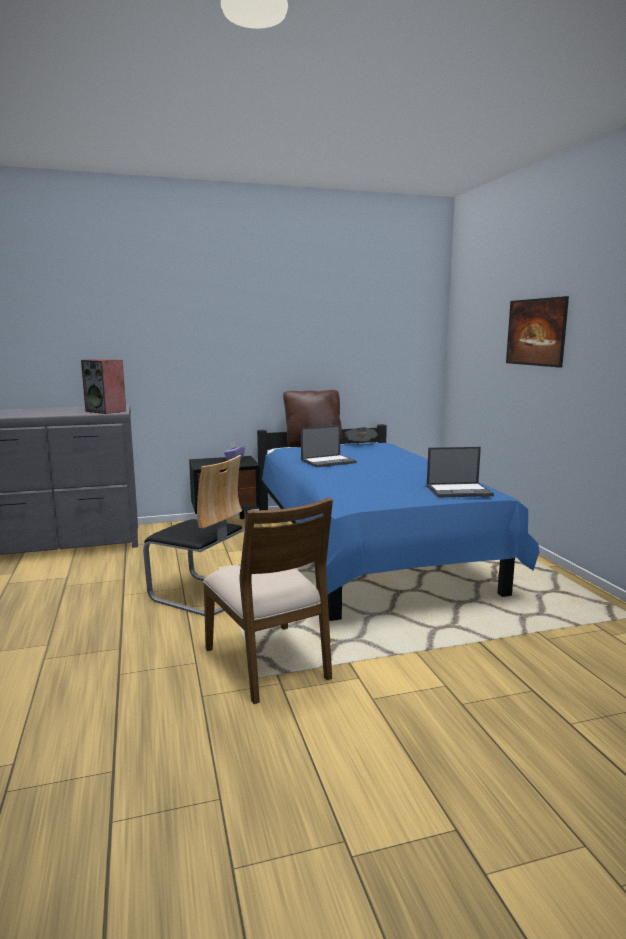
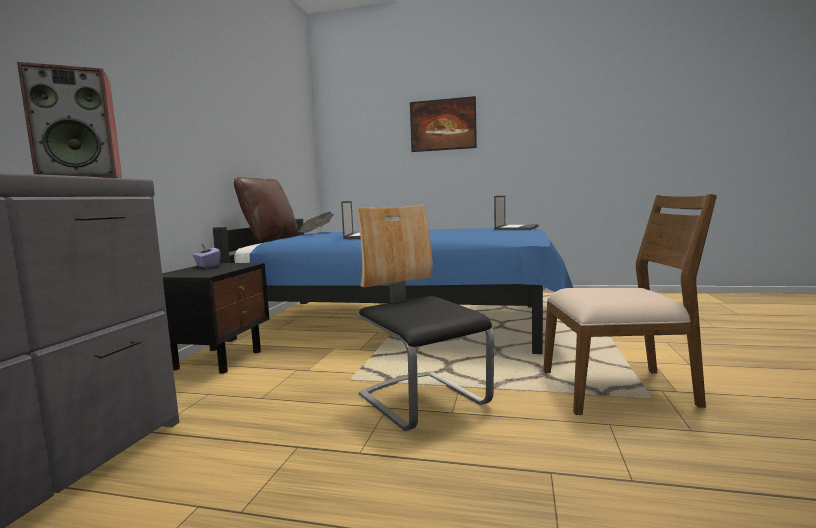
camera: 60 degrees left, 5 degrees down
(200, 595) = (423, 400): chair -> chair turned 90 degrees counterclockwise

